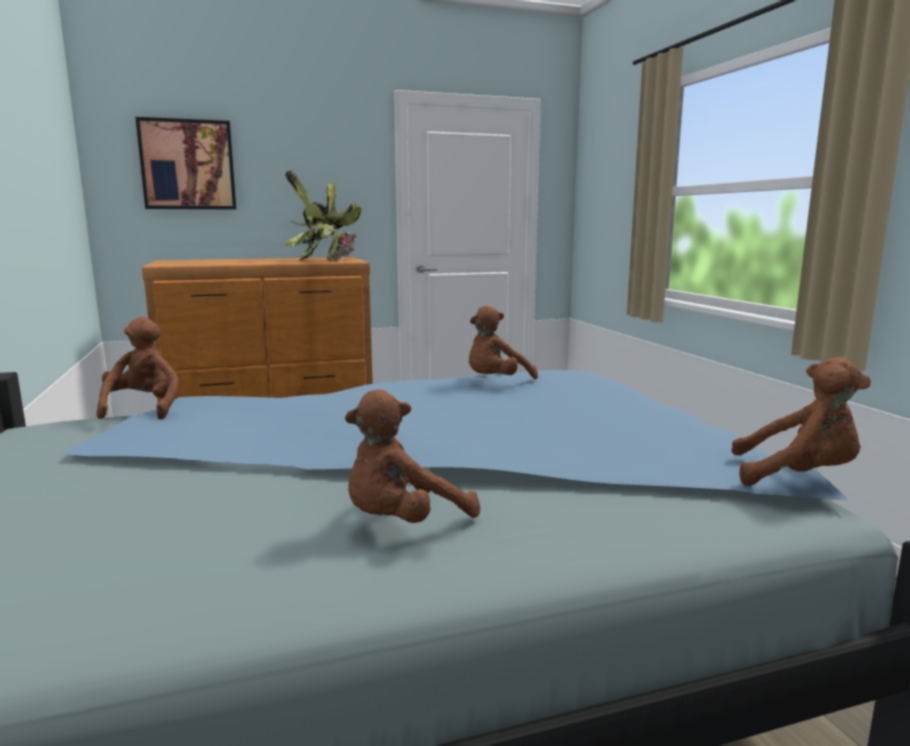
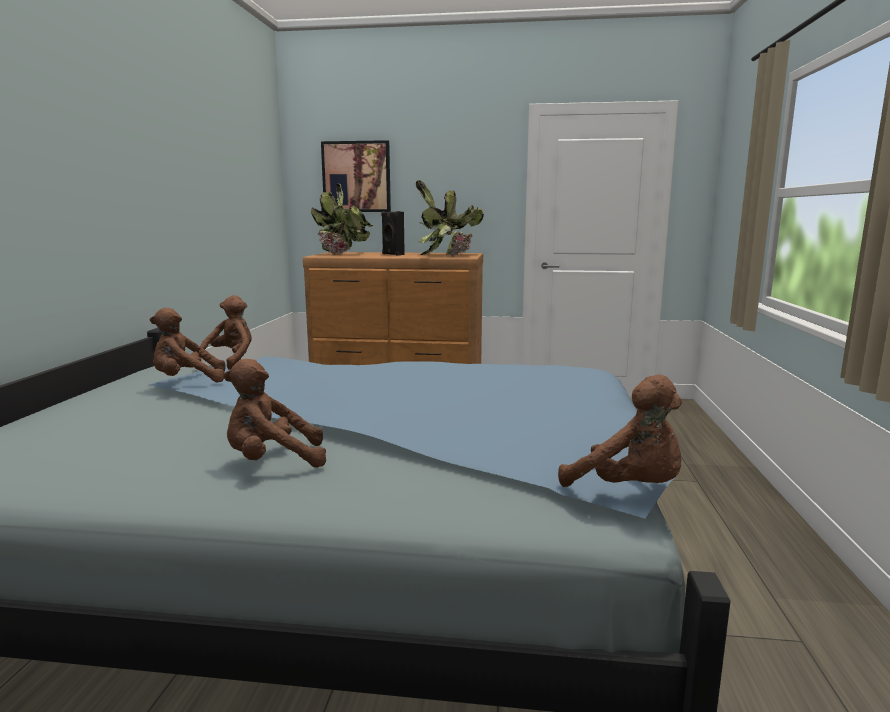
camera: 25 degrees right, 0 degrees up
(192, 262) = (346, 254): none -> potted plant
(254, 261) = (392, 254): none -> black speaker
(496, 382) = (500, 371): brown plush toy -> brown plush toy (187, 381)

